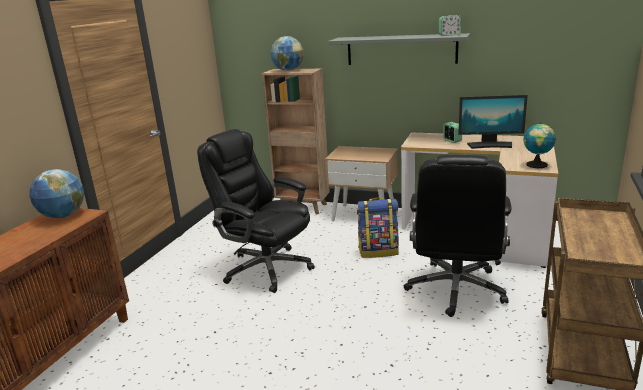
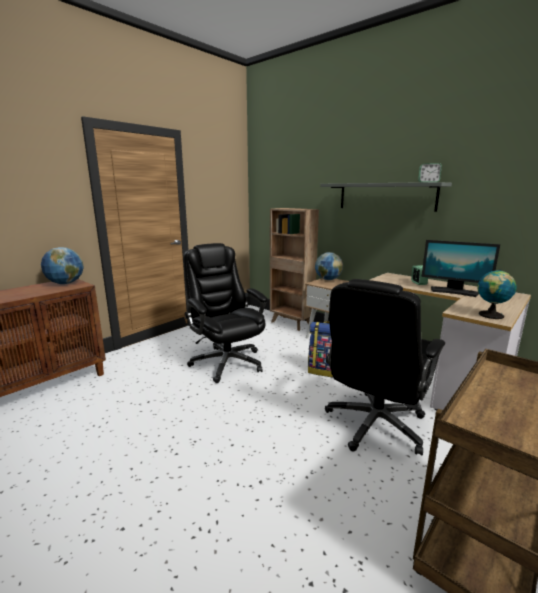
camera: 20 degrees right, 5 degrees down
(288, 70) = (291, 208): globe -> globe (328, 279)

